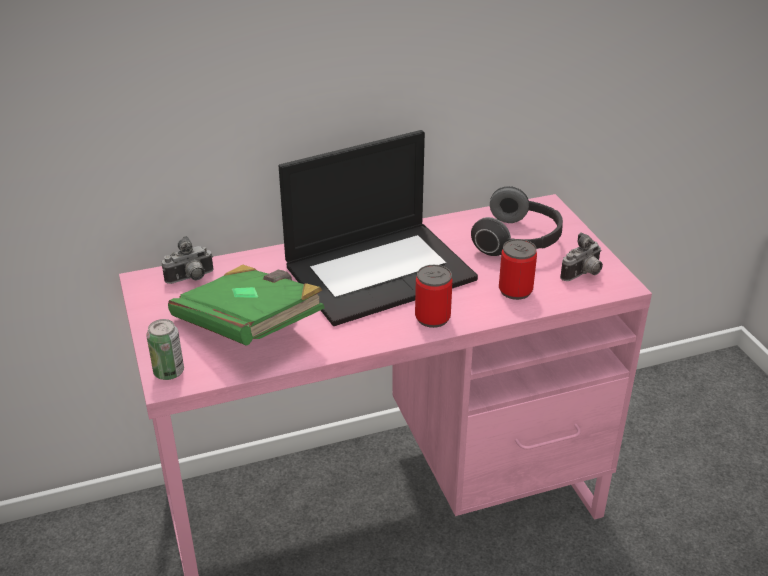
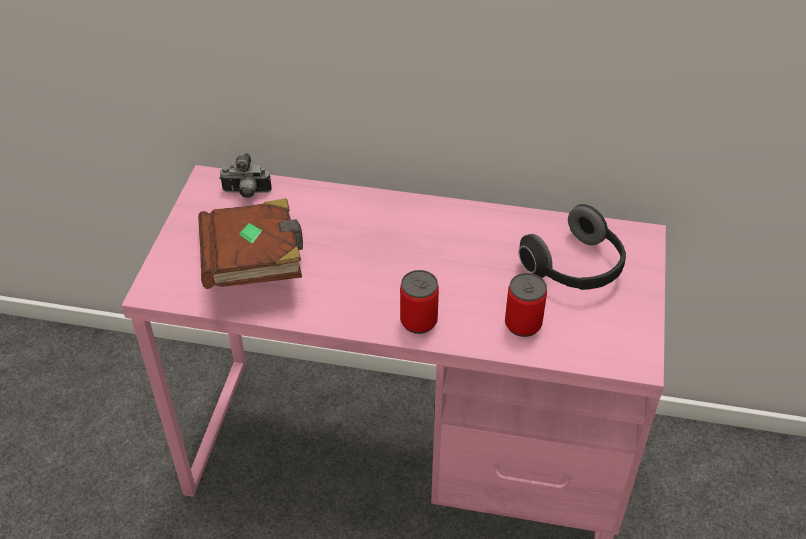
camera: 30 degrees right, 10 degrees up
(169, 372) = (159, 281): can -> none
(249, 327) = (254, 264): green book -> brown book
(380, 271) = (413, 250): laptop -> none
(583, 275) = (608, 334): camera -> none

